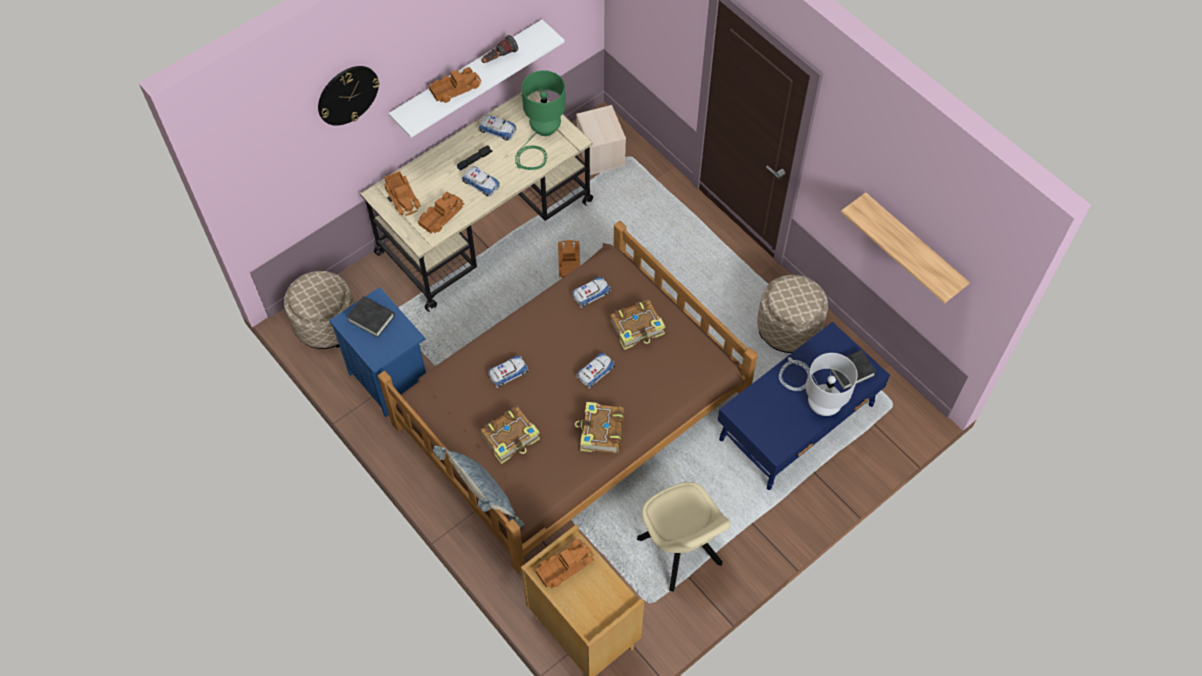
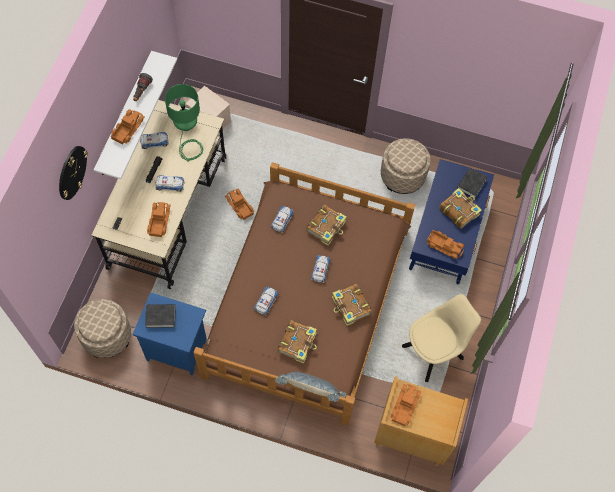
camera: 35 degrees left, 5 degrees up
(403, 197) = (123, 222): toy truck -> toy truck (444, 246)
(680, 551) = (433, 352): beige chair -> beige chair turned 60 degrees counterclockwise
(812, 394) = (459, 211): white table lamp -> book
(913, 246) = (487, 88): shelf -> none

